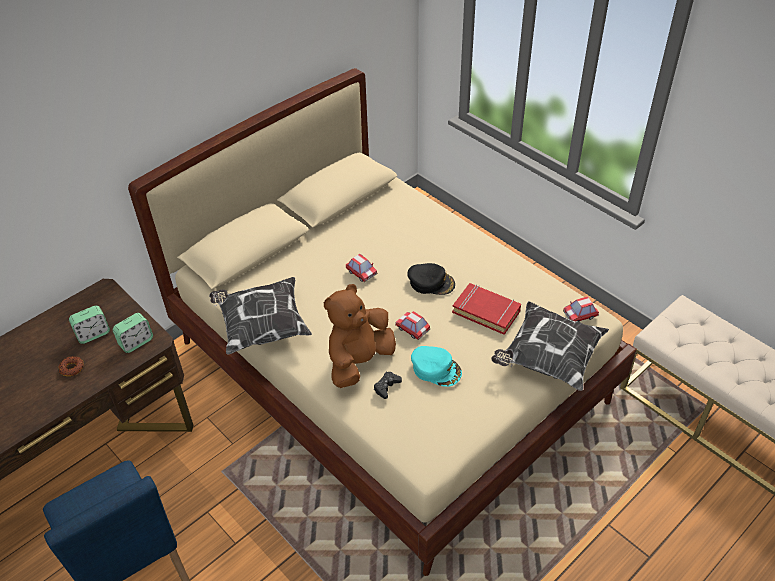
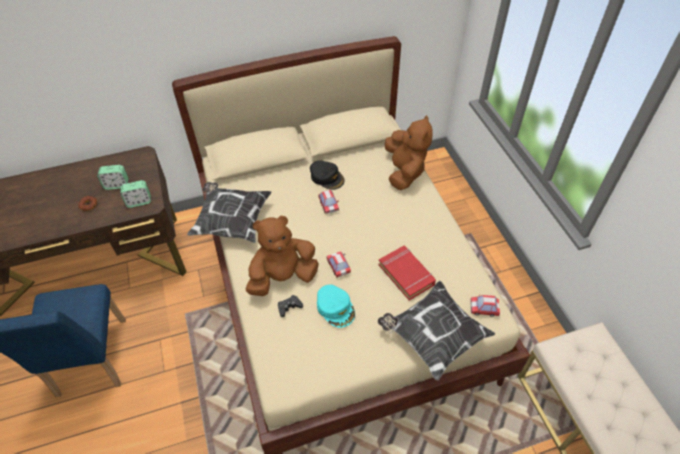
camera: 25 degrees right, 5 degrees up
(421, 213) = (404, 171): none -> brown plush toy
(431, 282) = (377, 233): black cap -> black cap (327, 177)

